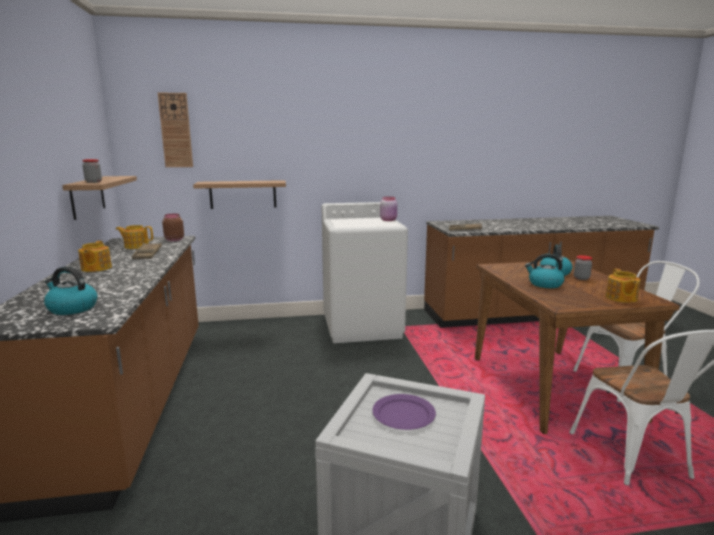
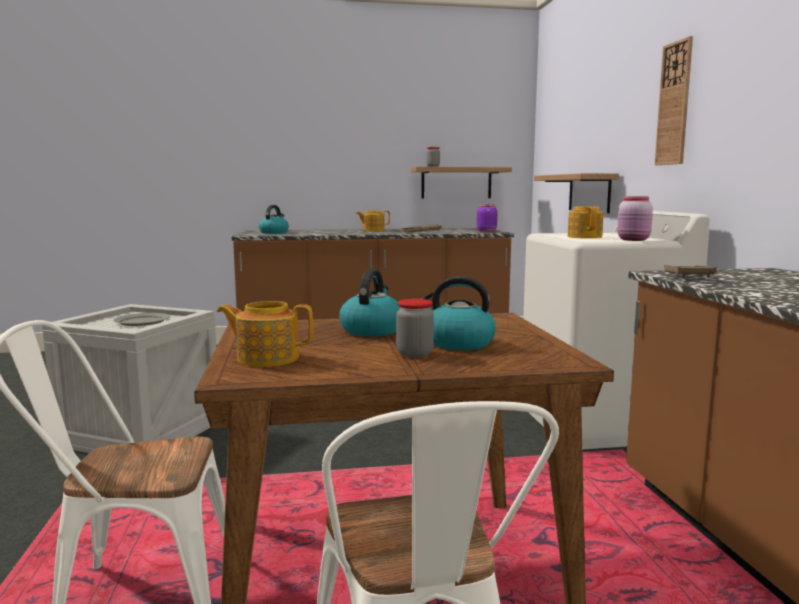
camera: 90 degrees right, 5 degrees down
(136, 246) = (453, 230): teapot -> teapot (585, 237)
(174, 239) = (486, 231): brown jar -> purple jar
(176, 130) = (561, 116): wall clock -> wall clock (674, 104)
(403, 414) = (142, 321): purple plate -> grey plate

